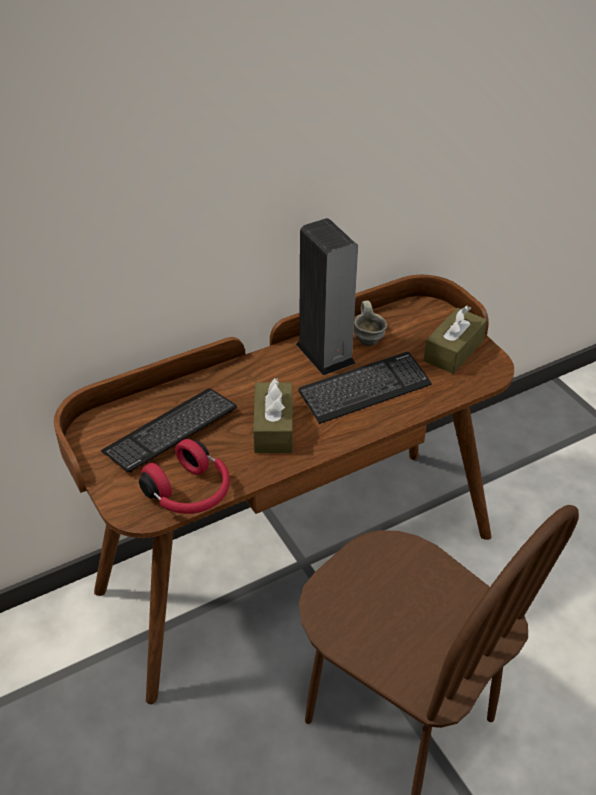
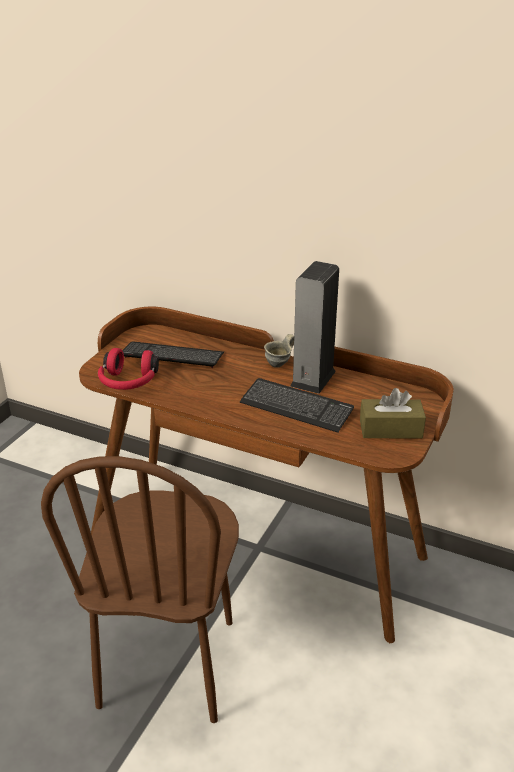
camera: 55 degrees right, 10 degrees down
(273, 428) = (216, 388): brown tissue box -> none
(369, 339) = (352, 389): grey mug -> grey mug (280, 364)

